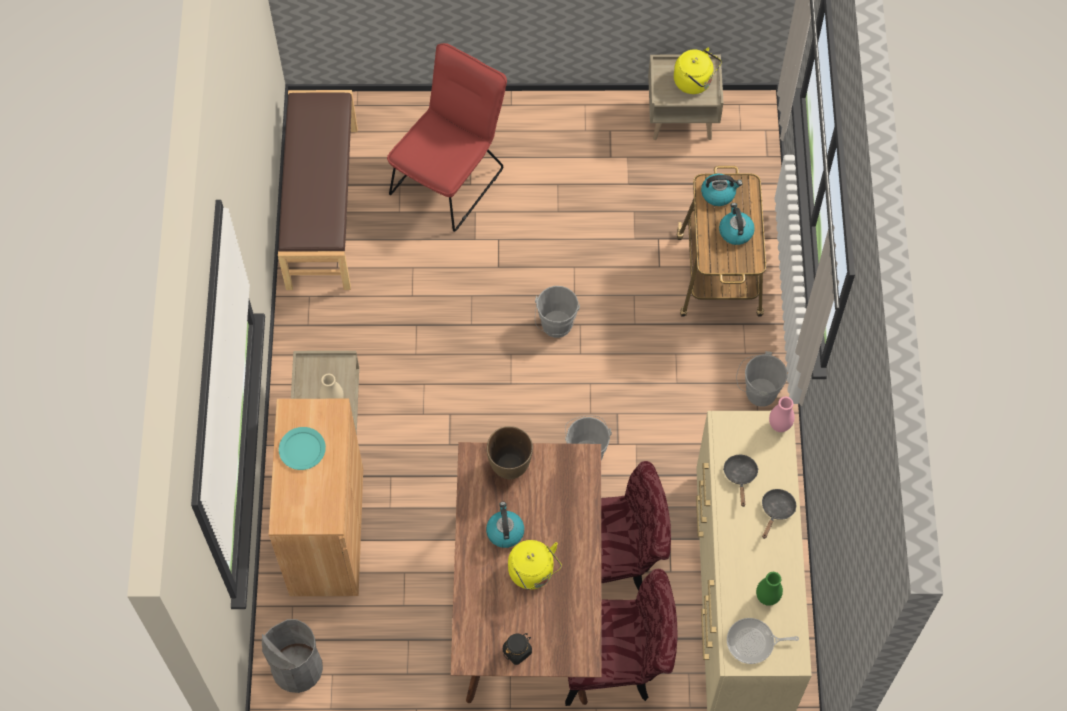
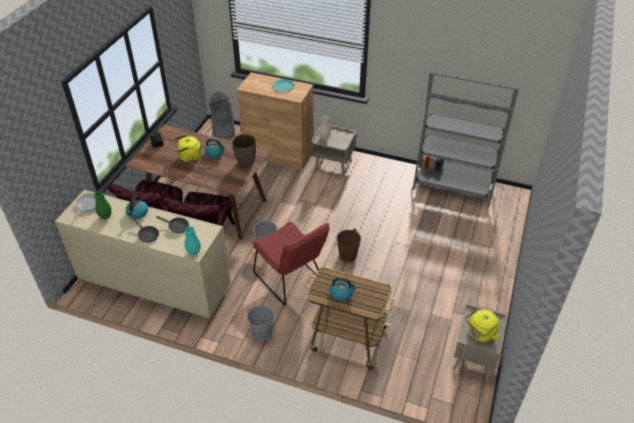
camera: 110 degrees right, 20 degrees down
(321, 207) = (453, 186): brown bench -> grey bookcase
(451, 176) = (459, 238): red chair -> red chair (291, 280)
(556, 327) = (346, 255): grey bucket -> brown bucket
(718, 193) = (373, 294): kettle -> kettle (137, 213)
(779, 425) = (194, 252): pink vase -> turquoise vase

